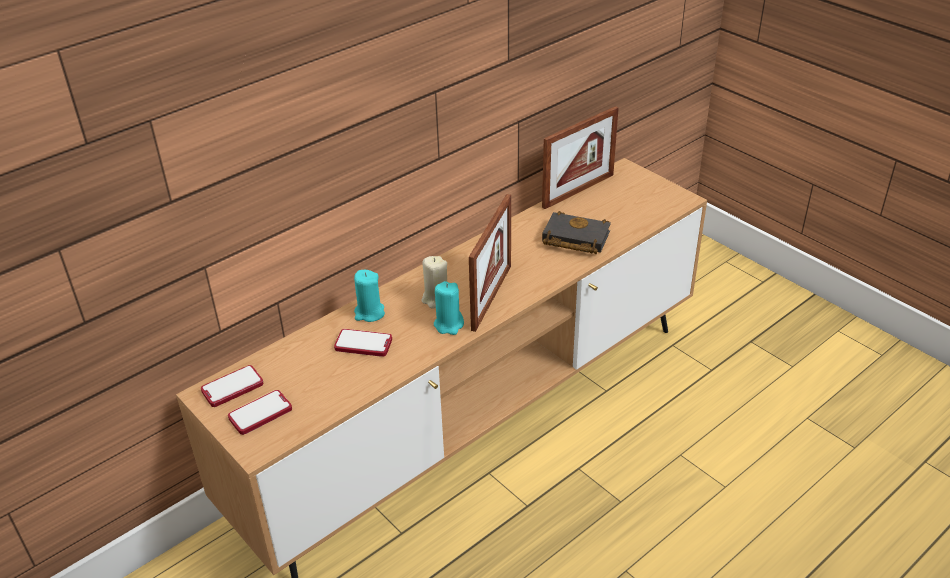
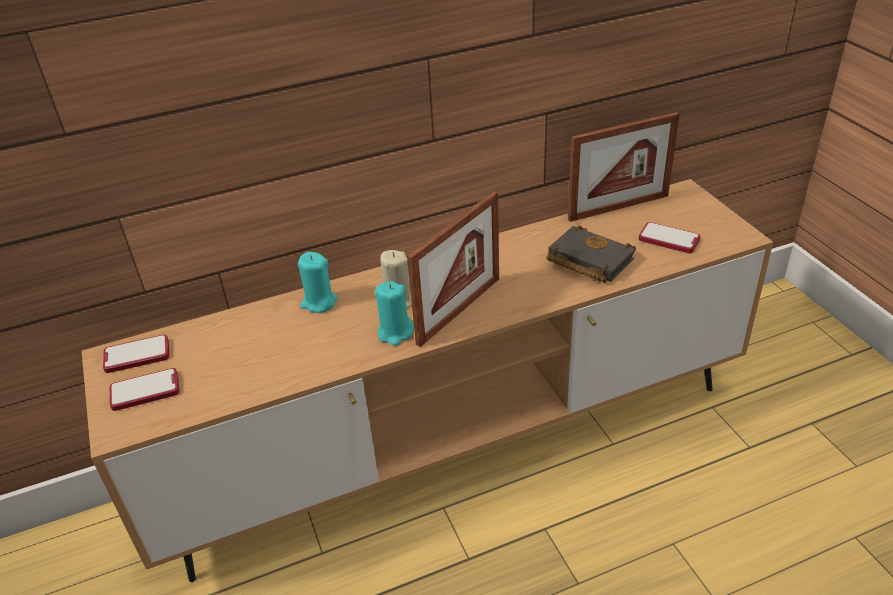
camera: 20 degrees right, 0 degrees up
(363, 344) = (293, 336): phone -> phone (668, 239)

